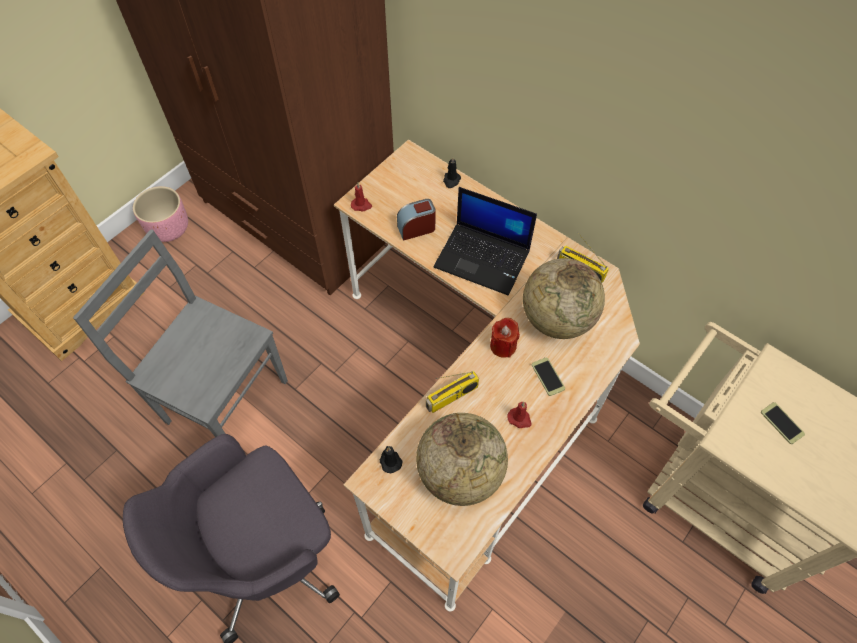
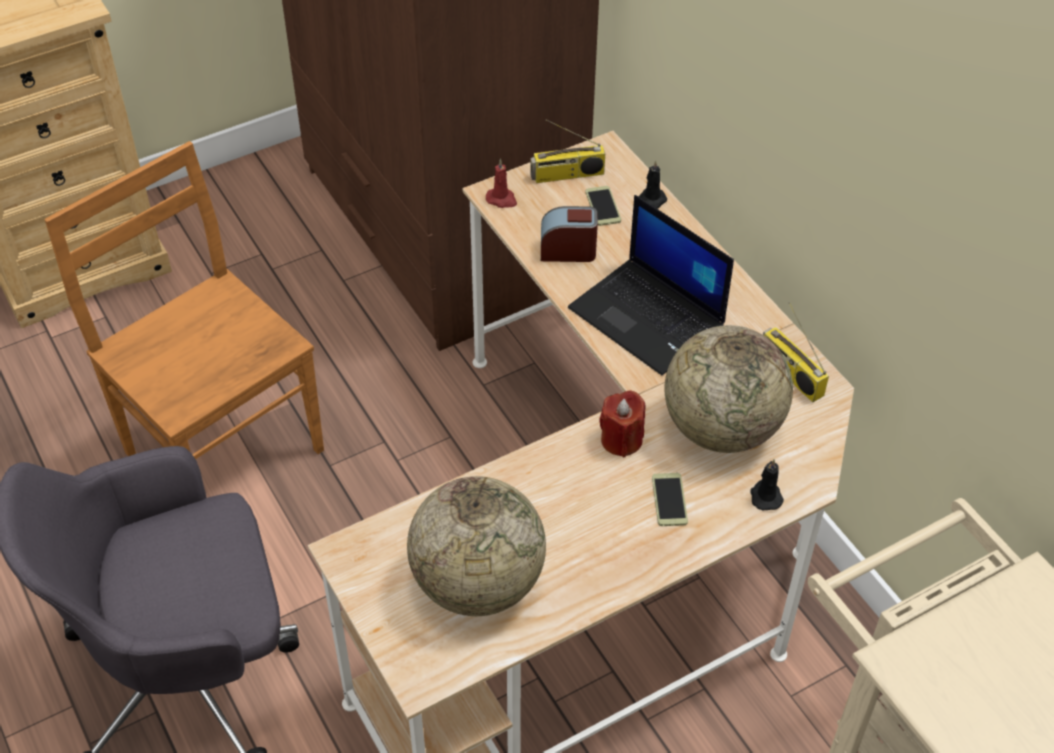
camera: 20 degrees right, 10 degrees down
(170, 229) = (245, 195): pink planter -> none
(224, 399) = (221, 448): grey chair -> brown chair
(390, 461) = (386, 536): black candle -> black candle (765, 496)
(452, 397) = (513, 483): radio -> radio (567, 175)
(520, 419) = (599, 542): red candle -> none
(781, 423) = (1002, 665): phone -> phone (603, 206)

